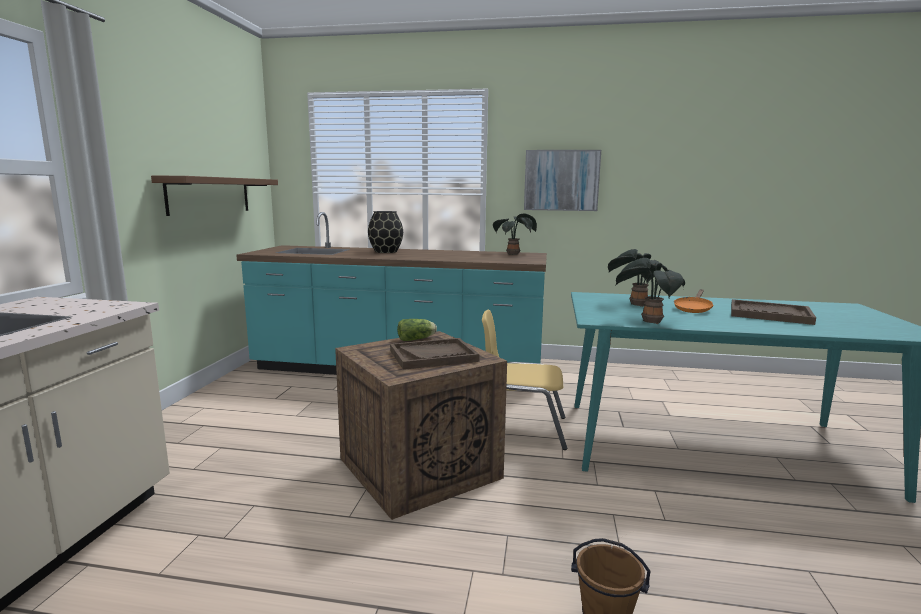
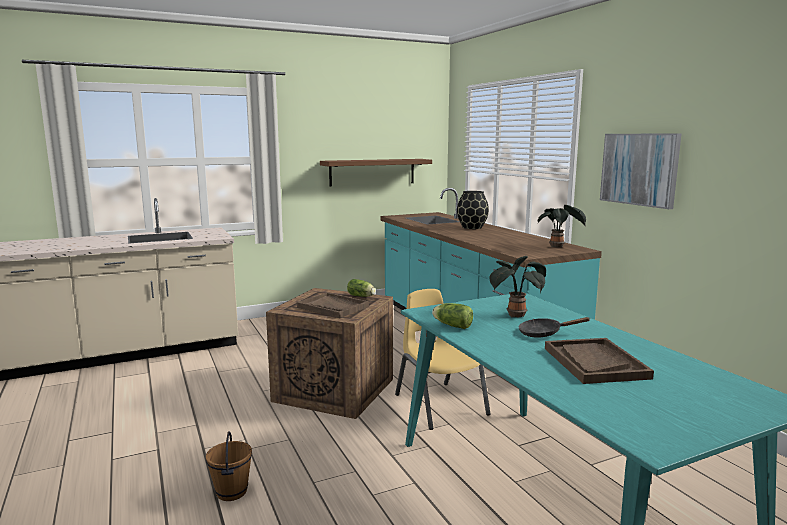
camera: 55 degrees right, 0 degrees up
(649, 321) = (451, 325): potted plant -> lettuce
(693, 309) = (544, 333): orange frying pan -> black frying pan

